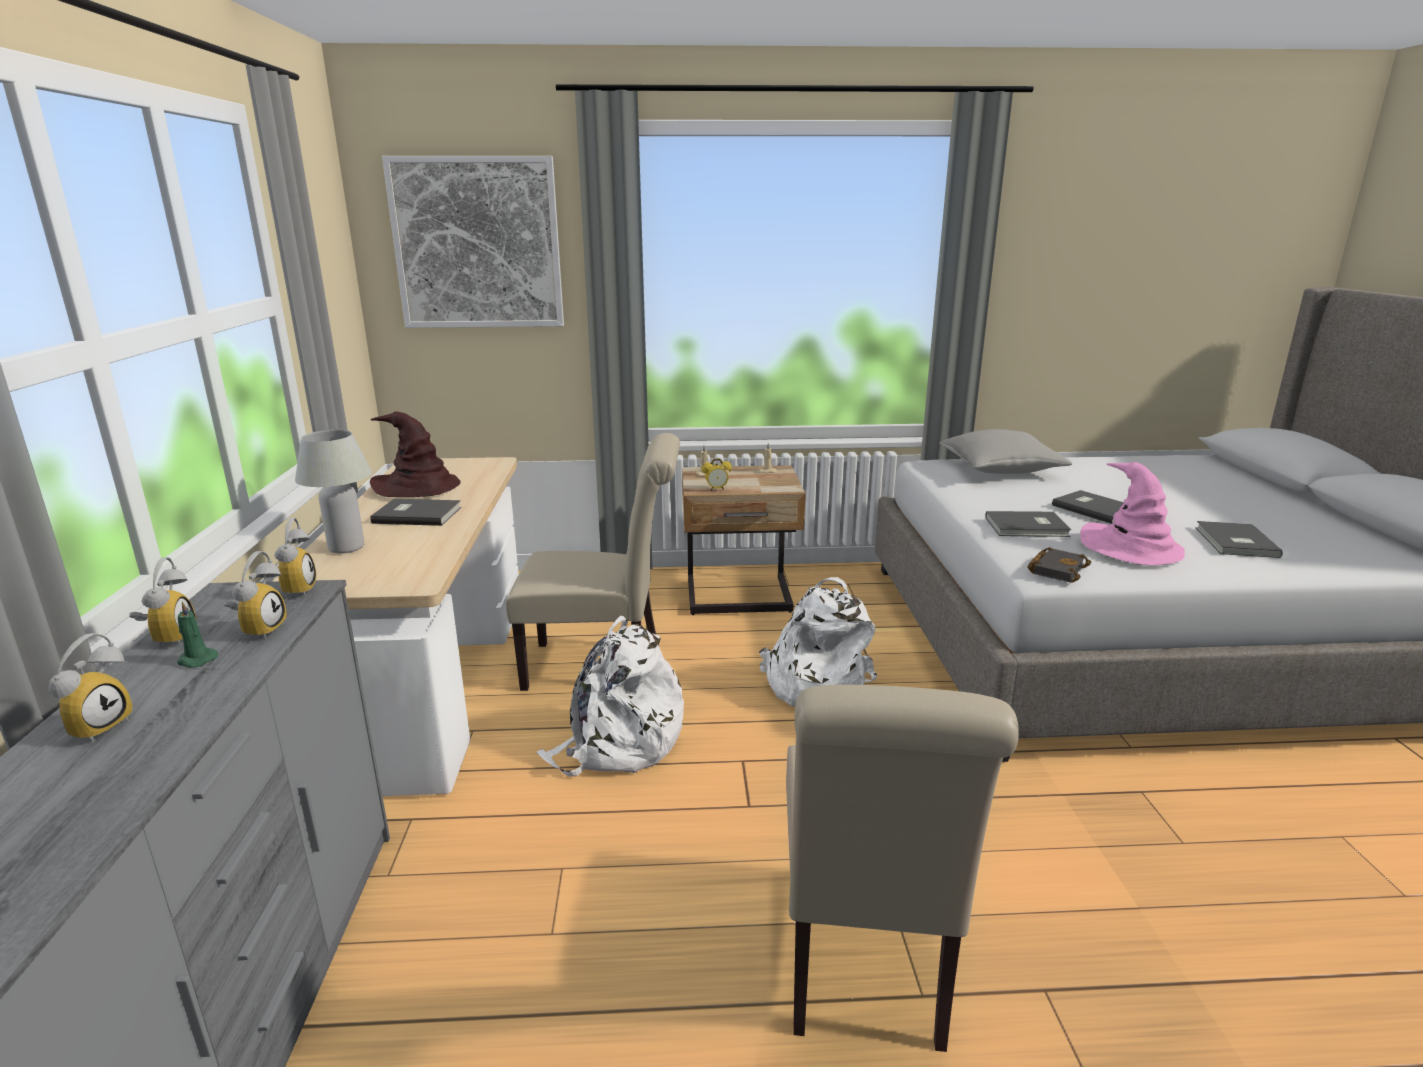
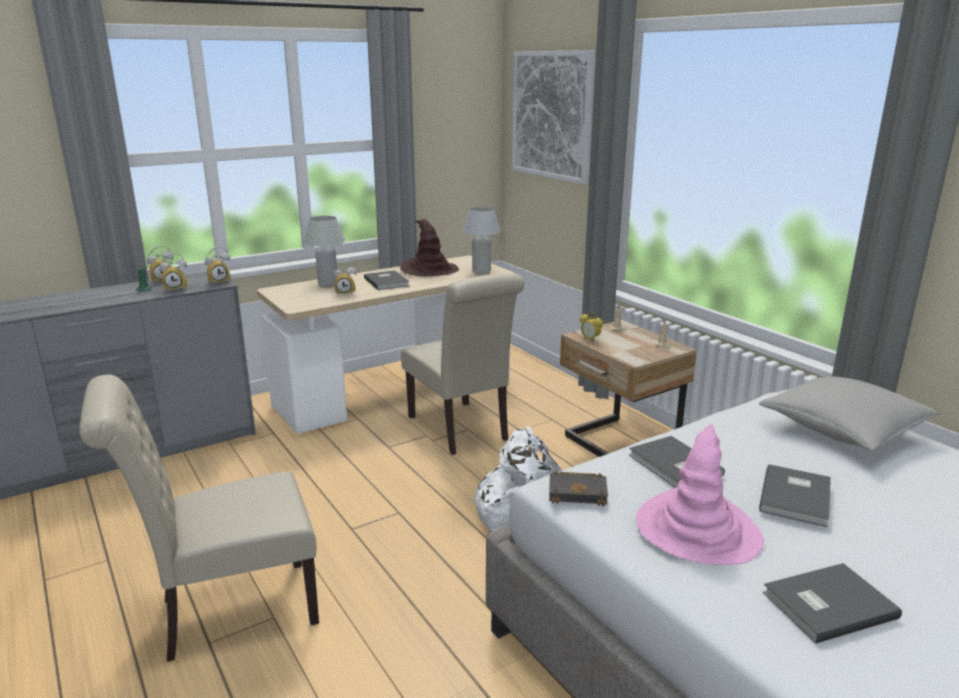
camera: 60 degrees right, 0 degrees up
(98, 726) = (89, 294): alarm clock -> alarm clock (346, 293)
(479, 467) = (481, 271): none -> white table lamp
(618, 743) = (381, 464): white backpack -> none

